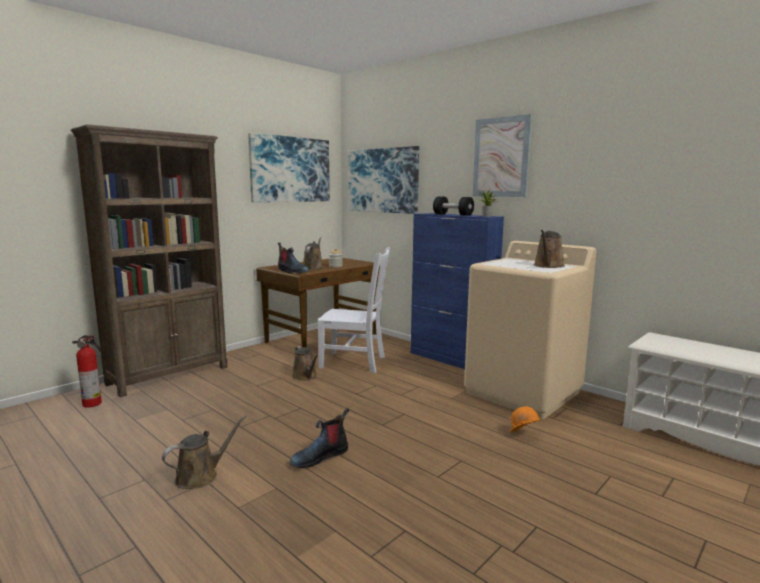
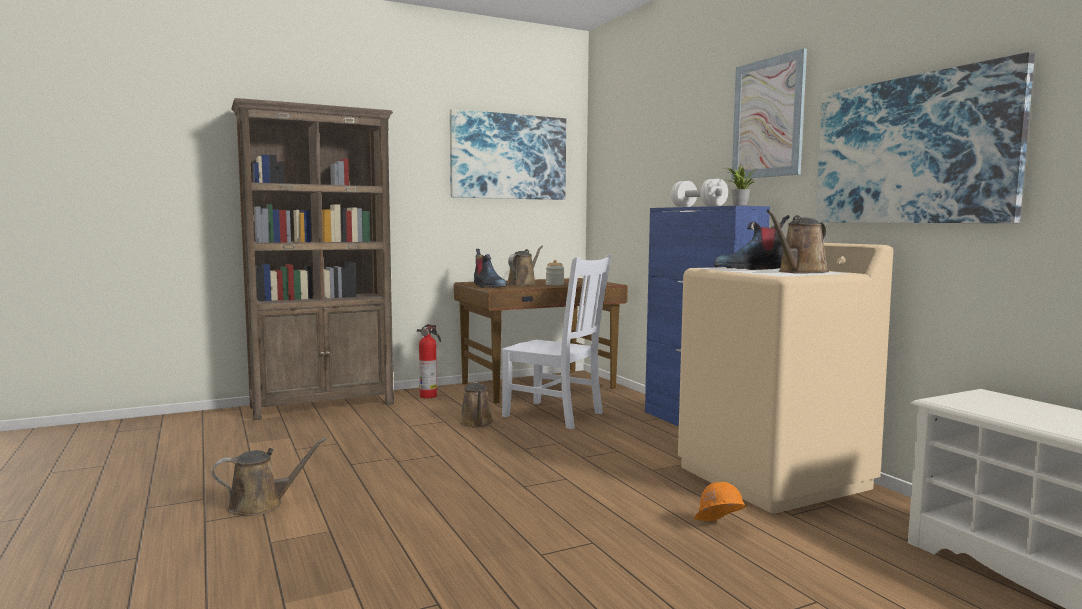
camera: 20 degrees right, 5 degrees down
(93, 403) = (222, 423): fire extinguisher -> fire extinguisher (429, 396)
(320, 456) = (411, 508): boot -> boot (750, 269)
(382, 180) = (629, 168): picture -> picture (912, 150)
(453, 215) = (698, 206): black dumbbell -> white dumbbell

